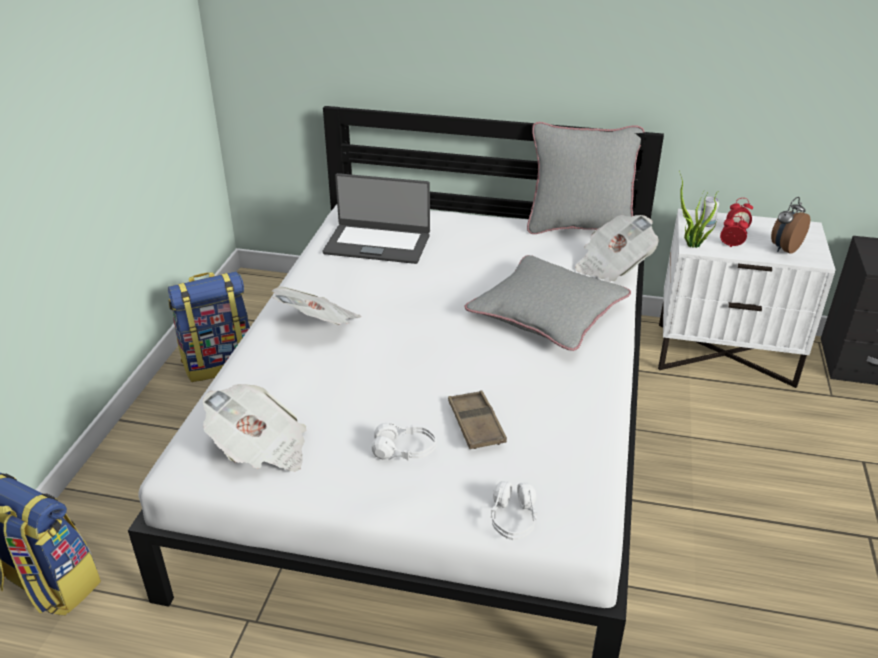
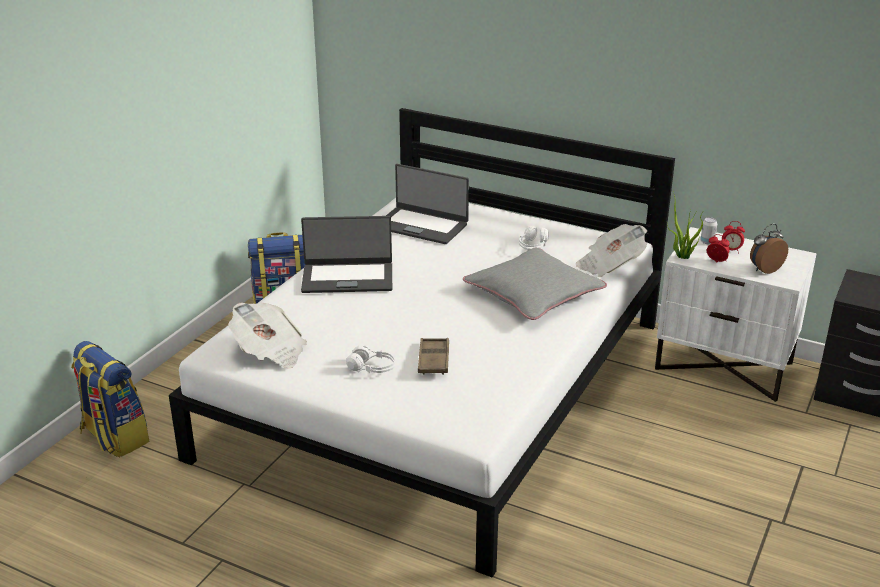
camera: 15 degrees right, 5 degrees down
(319, 325) = (347, 278): newspaper -> laptop
(513, 519) = (428, 421): white headphones -> white headphones (533, 246)
(579, 227) = (600, 233): grey pillow -> none

